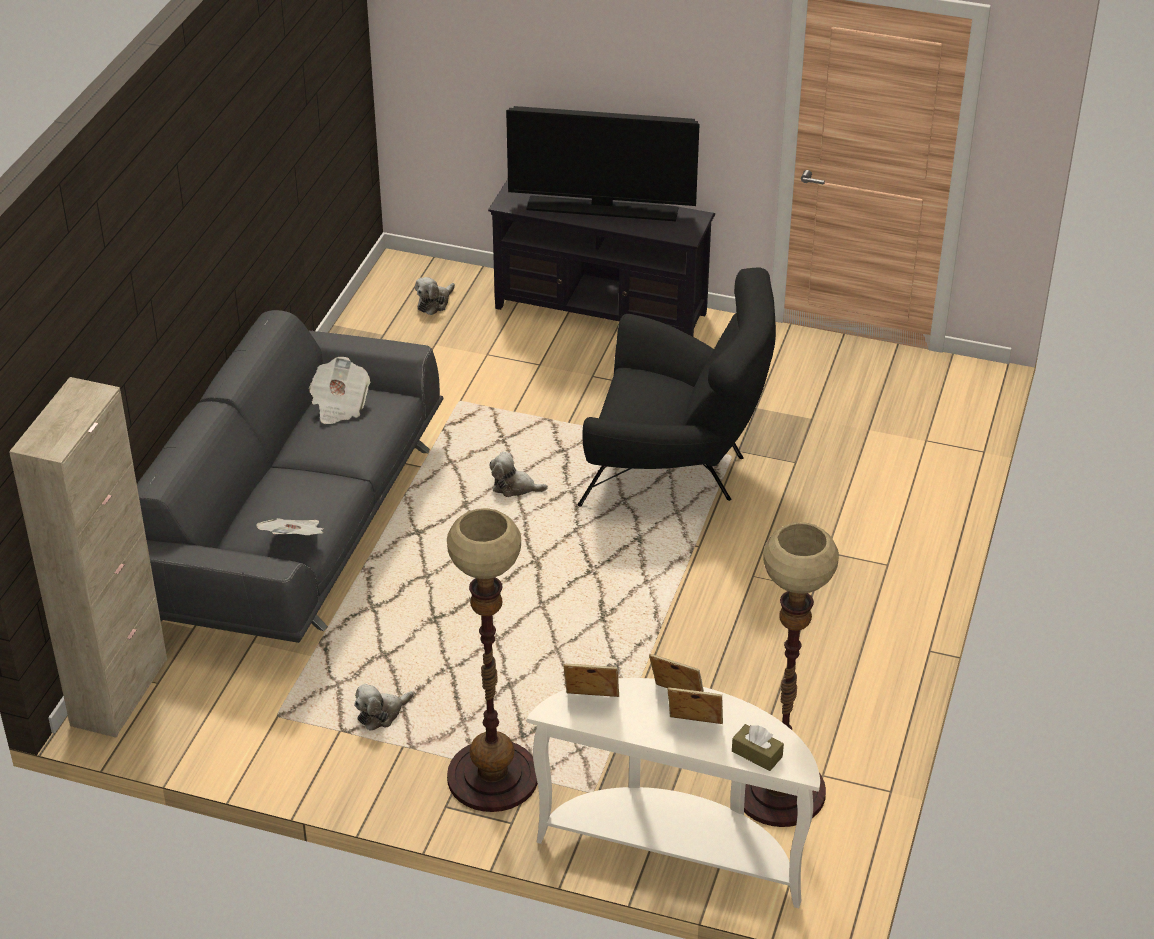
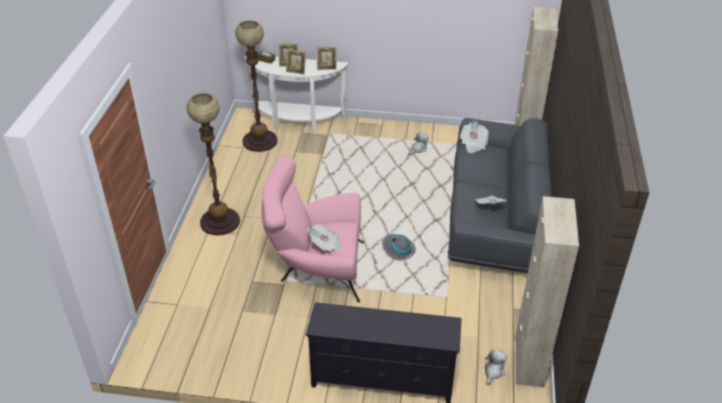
camera: 170 degrees right, 0 degrees up
(375, 309) = (528, 361): none -> beige cabinet
(493, 777) = (368, 134): floor lamp -> floor lamp (220, 221)
(514, 487) = (398, 249): plush toy -> grey hat
(603, 209) = (383, 327): television -> none
(661, 383) = (326, 245): none -> newspaper
(677, 468) = (316, 269): black armchair -> pink armchair

